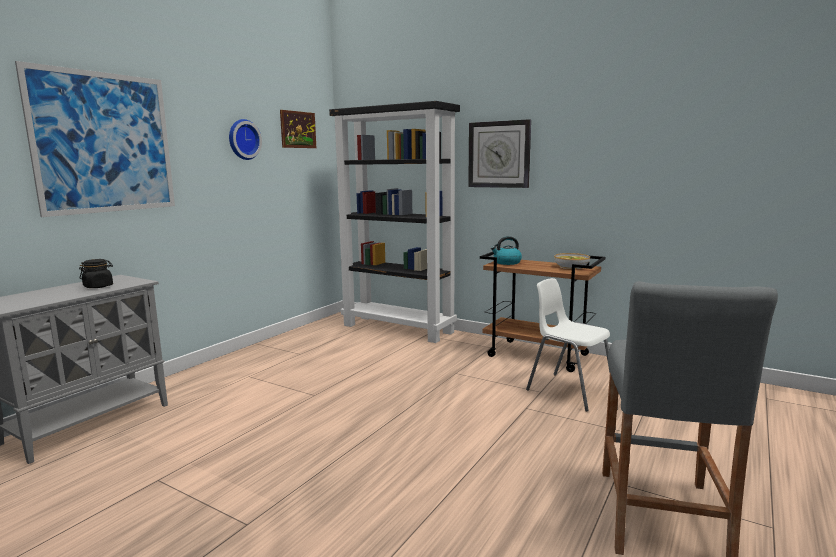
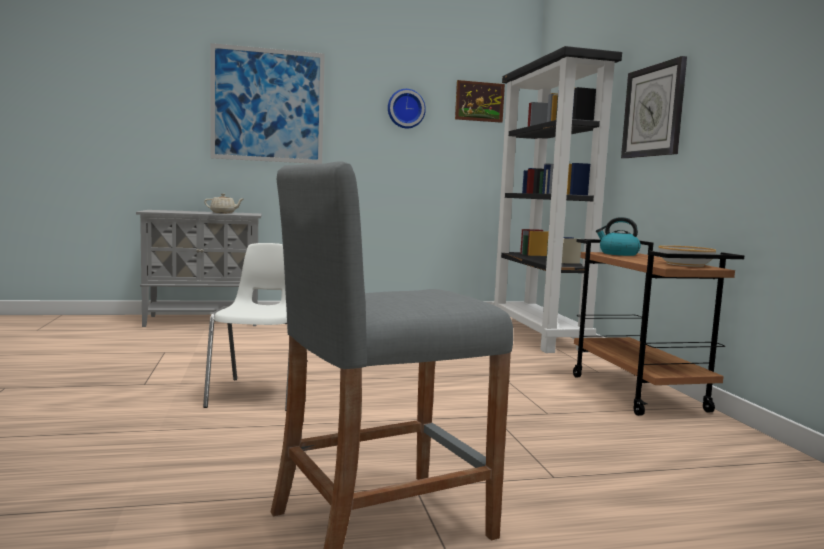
camera: 45 degrees right, 5 degrees down
(98, 286) = (223, 213): black jar -> beige teapot
(569, 391) = (584, 425): white chair -> white chair (259, 394)

